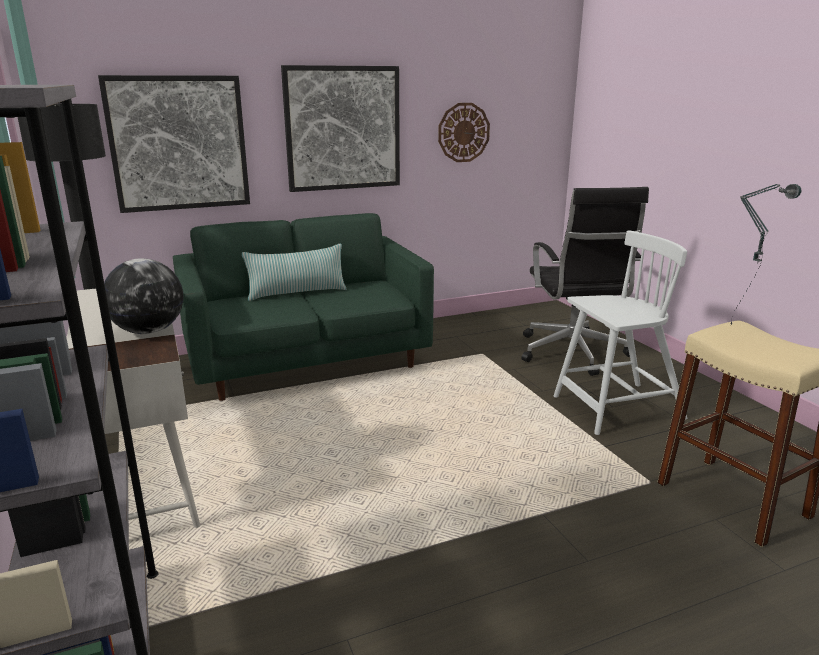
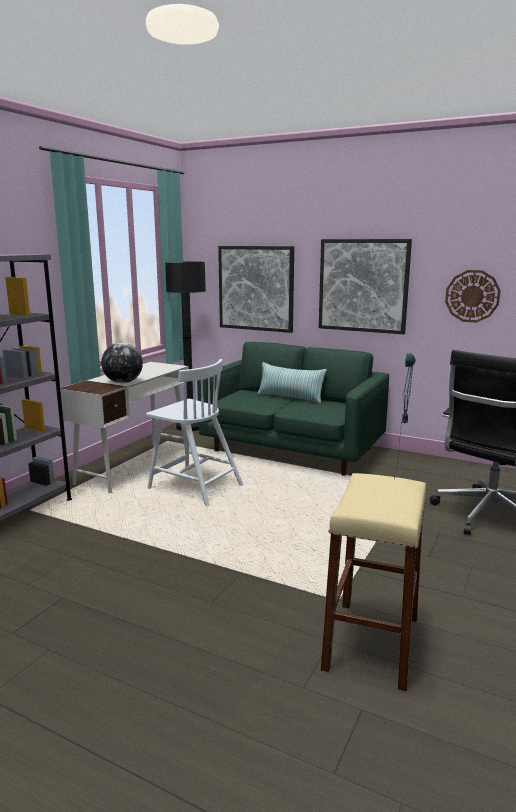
camera: 50 degrees right, 5 degrees down
(616, 408) = (428, 558): white chair -> white chair (194, 486)

